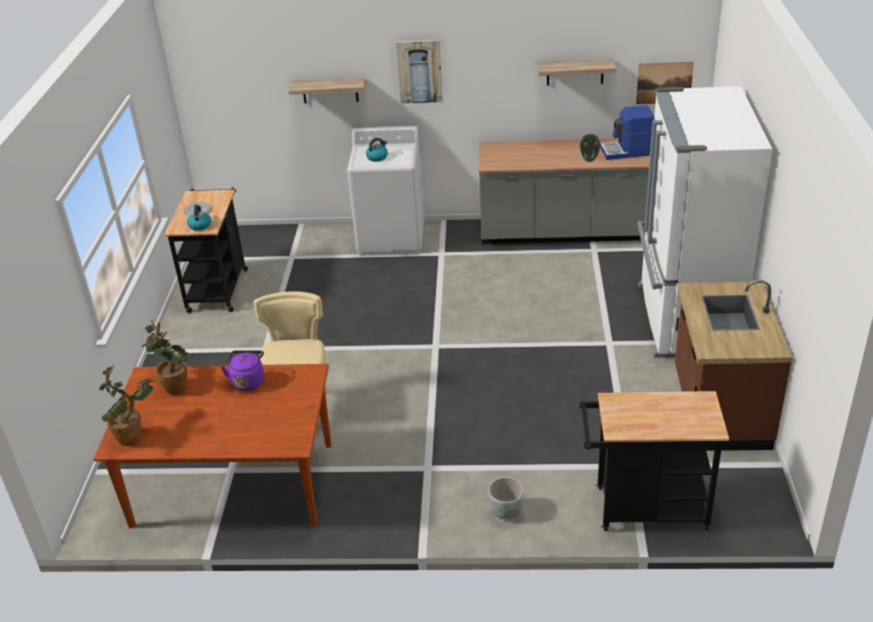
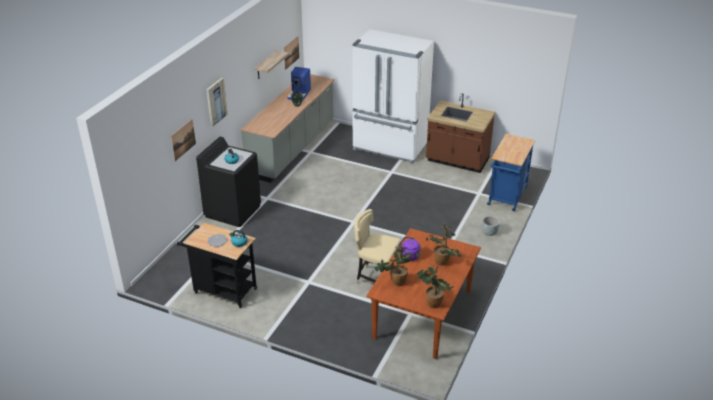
camera: 70 degrees left, 0 degrees up
(241, 422) = (442, 263): none -> potted plant
(330, 90) = (183, 139): shelf -> picture
(392, 238) = (233, 211): white washing machine -> black washing machine
(643, 509) = (506, 198): black cart -> blue cart

